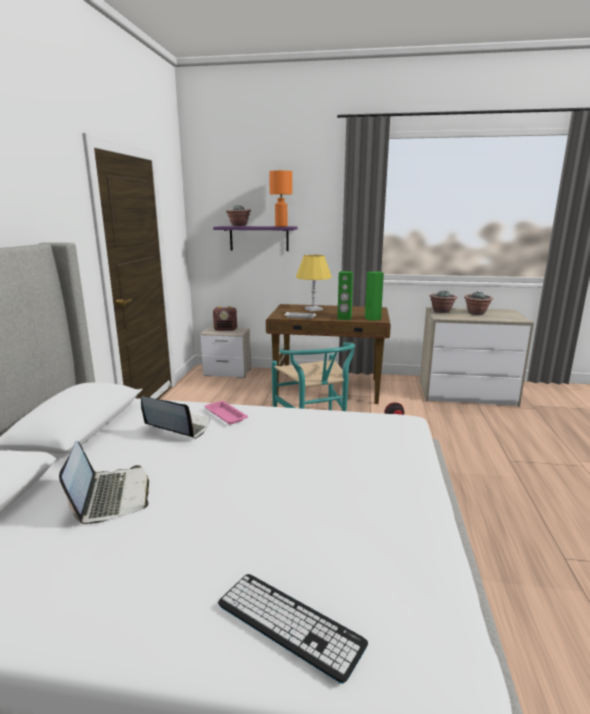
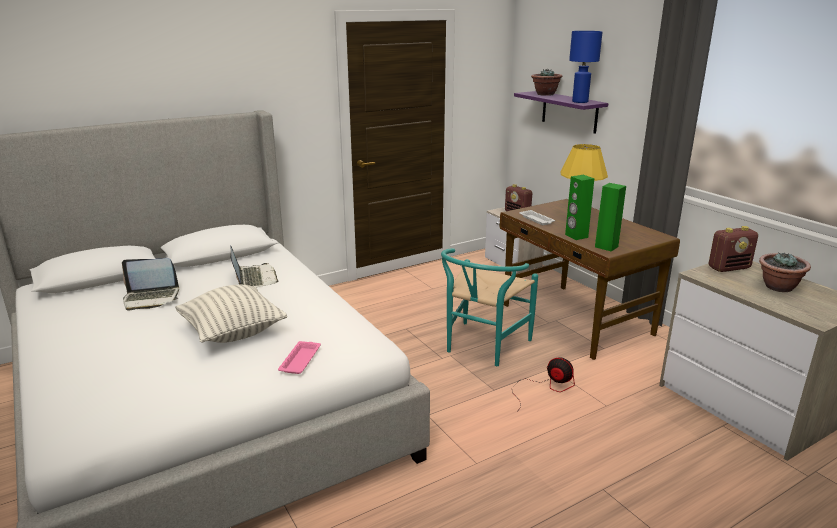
camera: 50 degrees right, 5 degrees up
(111, 496) = (151, 298): laptop -> laptop turned 45 degrees clockwise
(225, 415) = (292, 283): pink tray -> pink tray (301, 360)
(281, 226) = (580, 102): orange table lamp -> blue table lamp
(287, 471) = (233, 333): none -> pillow
(289, 624) = (73, 385): keyboard -> none
(441, 312) = (729, 268): potted plant -> radio

